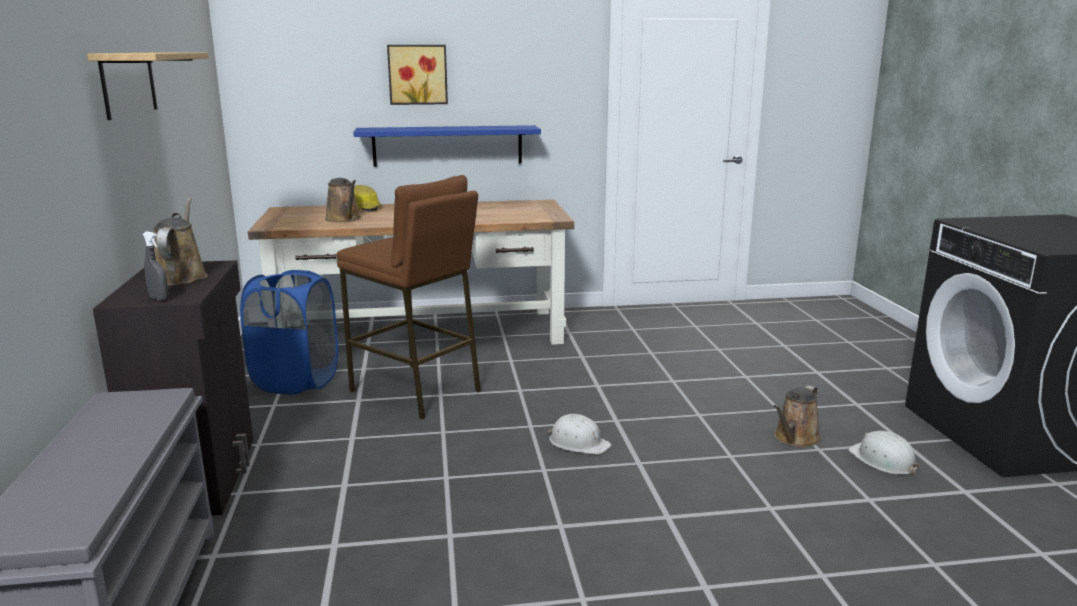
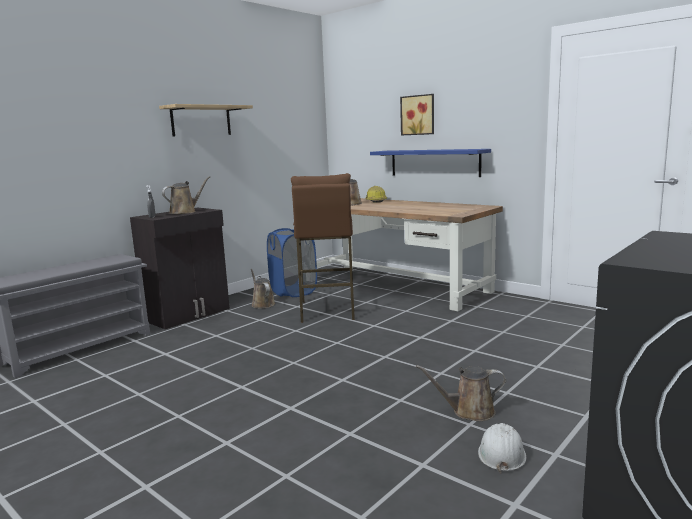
camera: 50 degrees right, 5 degrees down
(293, 415) = (262, 304): none -> brown watering can
(578, 443) = (338, 358): white hard hat -> none

